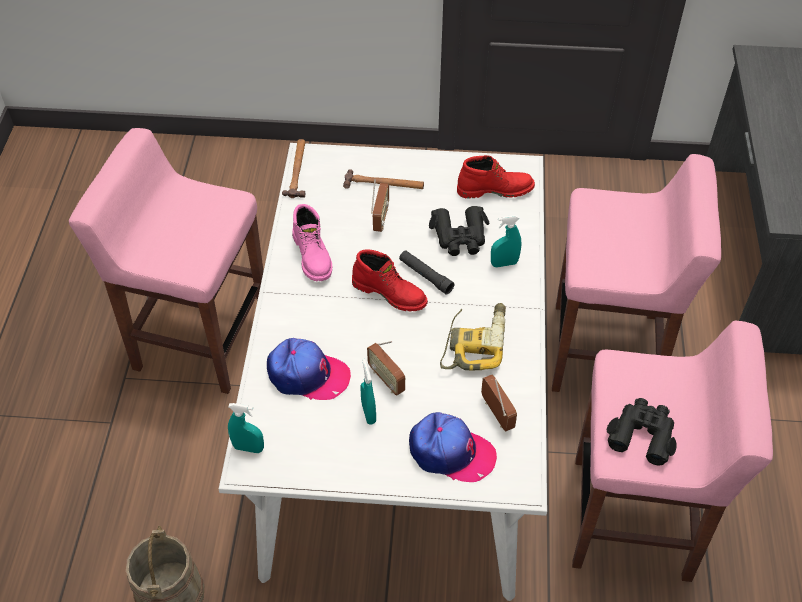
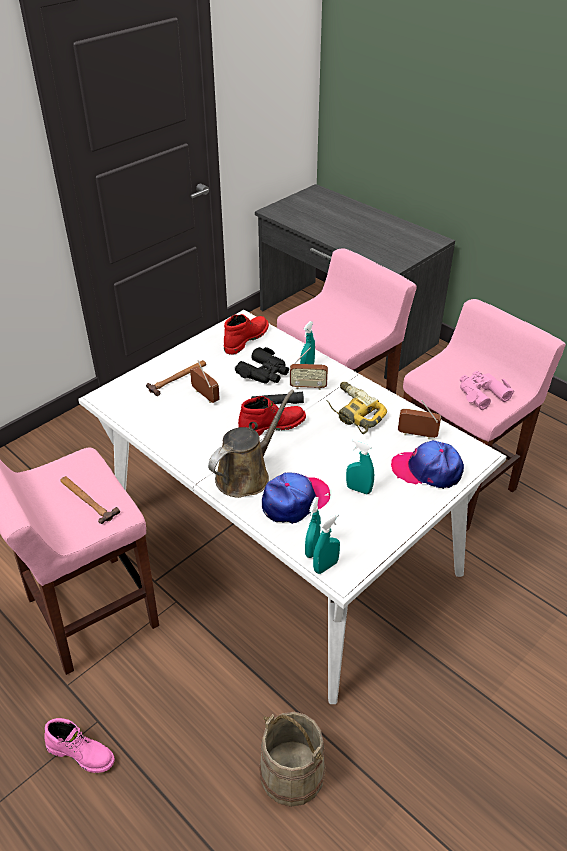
camera: 50 degrees left, 10 degrees down
(260, 425) = (312, 549): none -> turquoise spray bottle
(298, 170) = (110, 408): hammer -> hammer (87, 500)
(307, 318) = (246, 475): none -> brown watering can
(313, 255) = (195, 442): pink boot -> pink boot (82, 753)
(386, 379) = (340, 466): radio -> radio (308, 386)
(450, 452) = (427, 470): cap -> cap turned 135 degrees counterclockwise
(642, 434) = (481, 393): black binoculars -> pink binoculars

